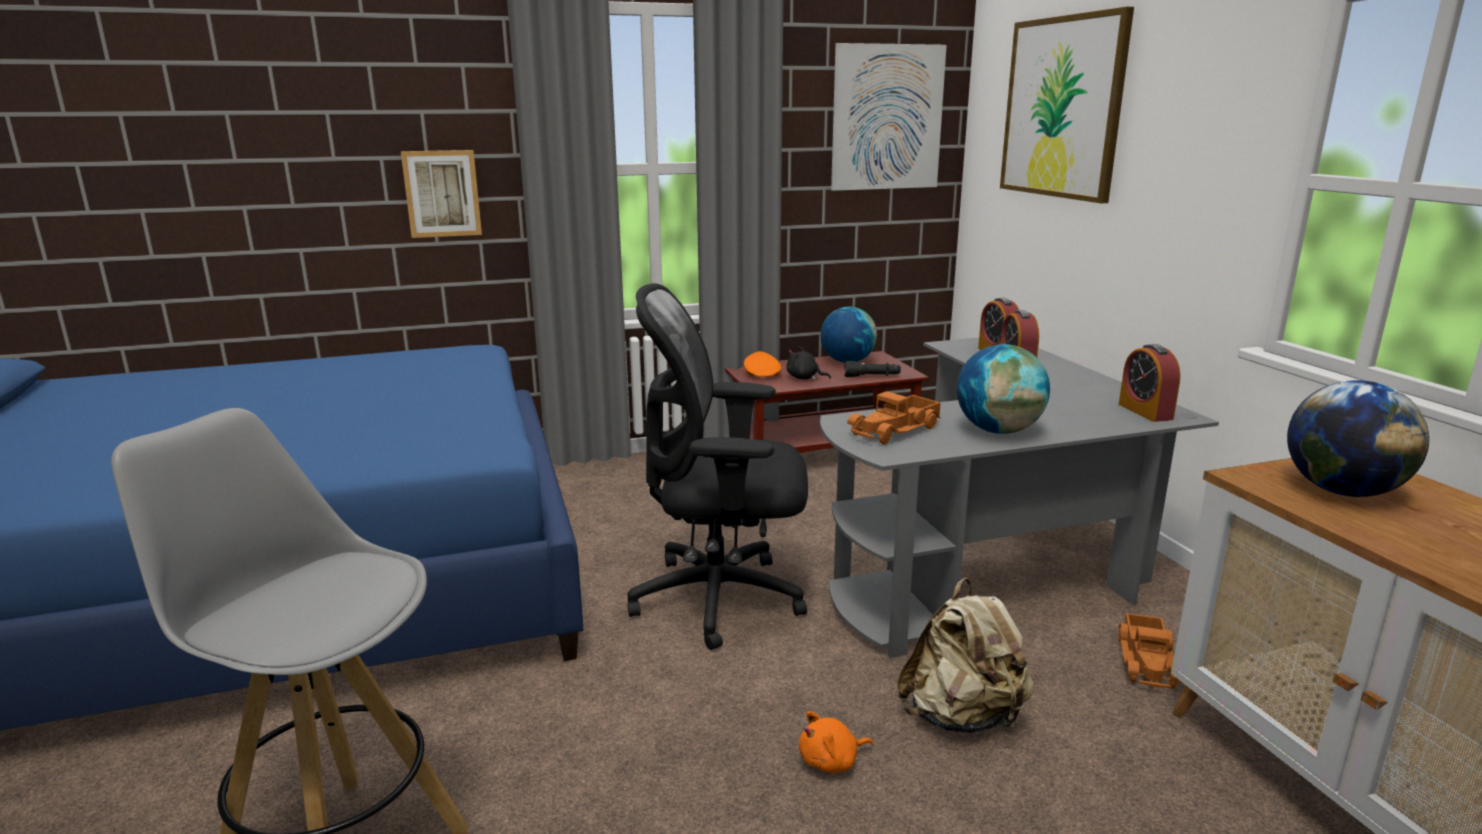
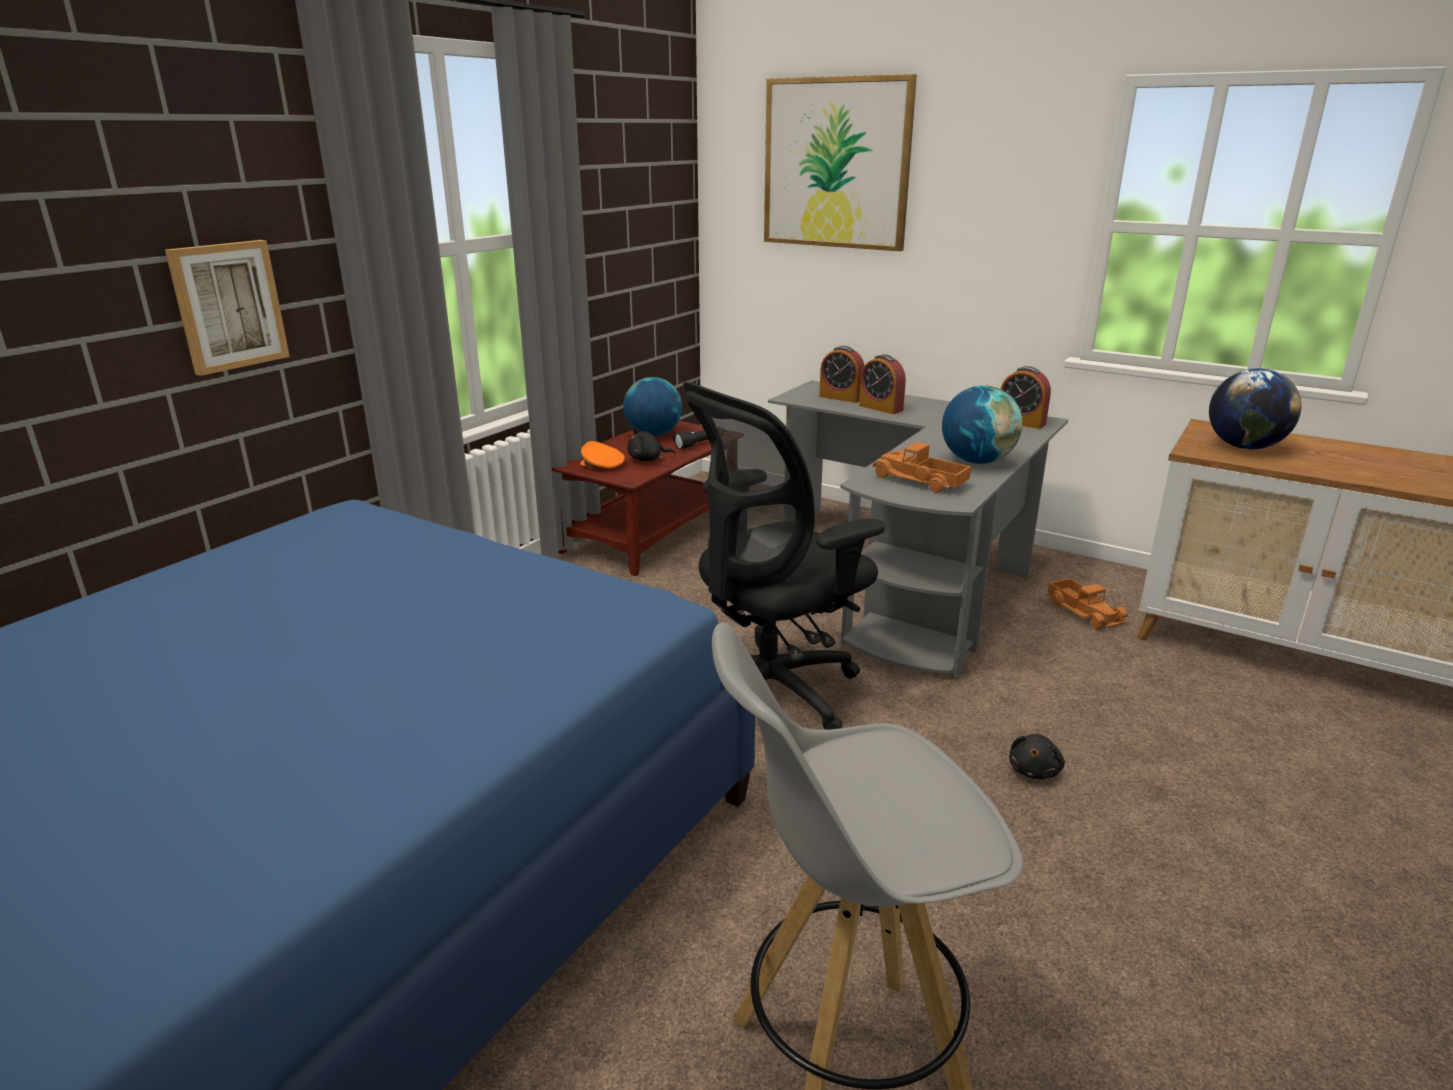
camera: 40 degrees left, 5 degrees up
(831, 761) = (1034, 770): orange plush toy -> black plush toy
(887, 118) = (646, 174): picture -> none
(896, 430) = (919, 481): toy truck -> toy truck turned 120 degrees clockwise
(962, 717) = (1053, 698): beige backpack -> none

